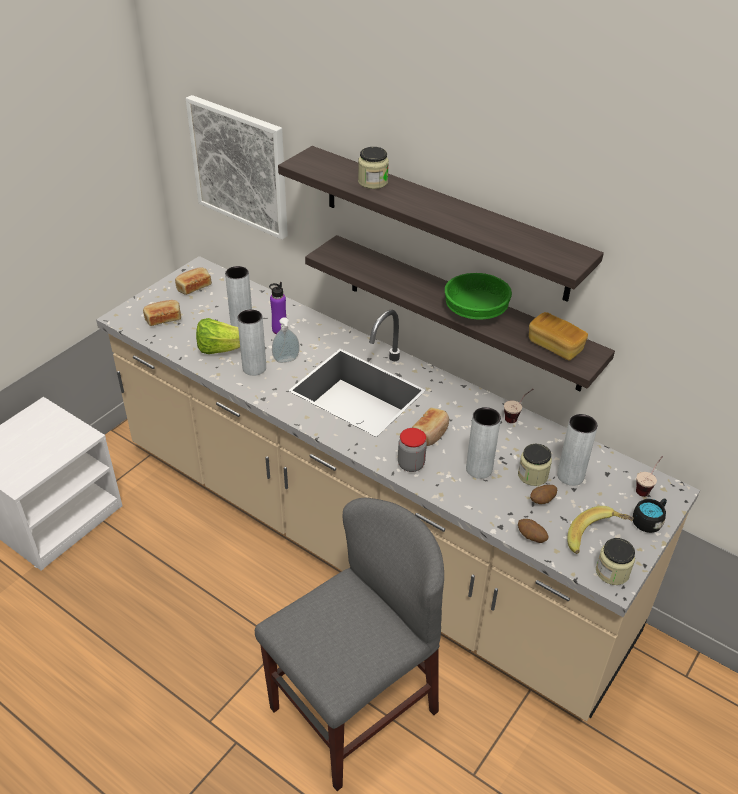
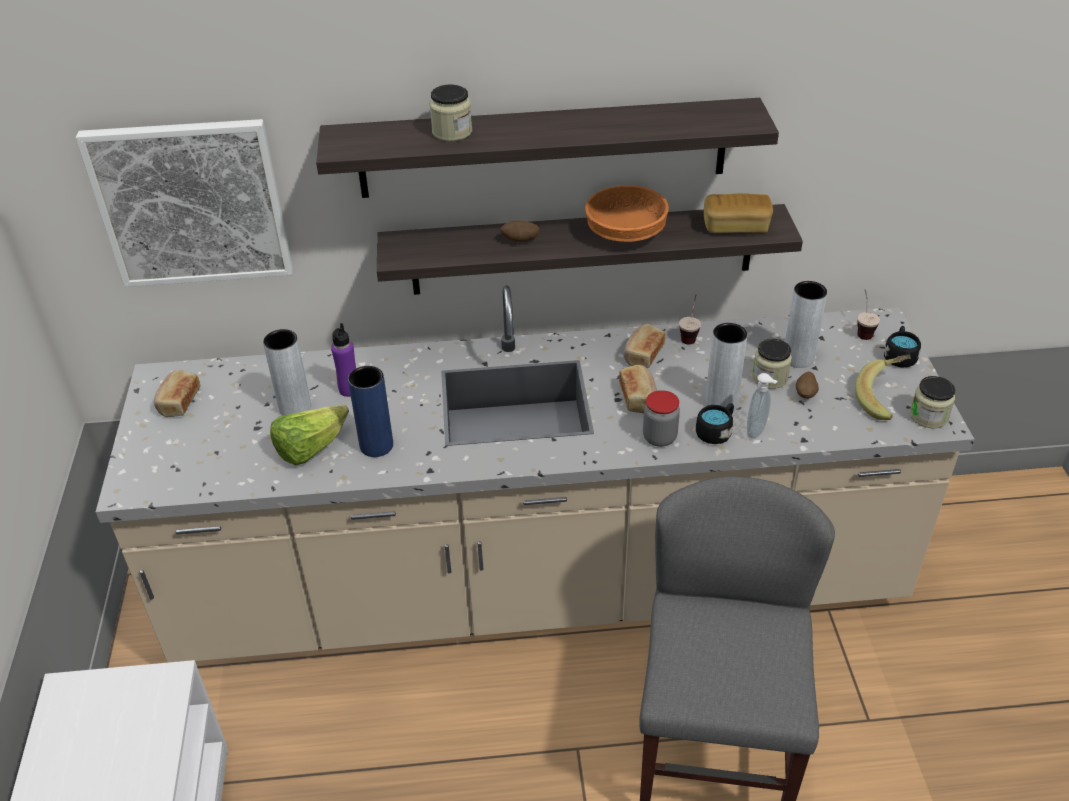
camera: 40 degrees left, 0 degrees up
(163, 319) = (189, 458): bread -> bread (642, 354)
(254, 368) = (376, 446): grey vase -> blue vase
(286, 361) = (402, 416): soap dispenser -> soap dispenser (757, 431)
(450, 484) = (716, 432): none -> black mug
(476, 311) = (626, 233): green bowl -> orange bowl
(531, 537) = (838, 432): potato -> potato (520, 241)

